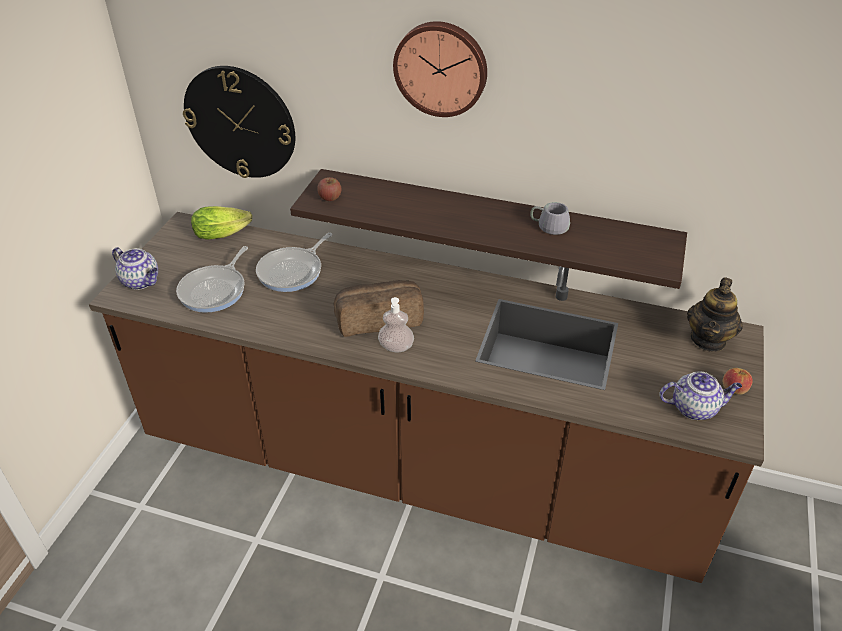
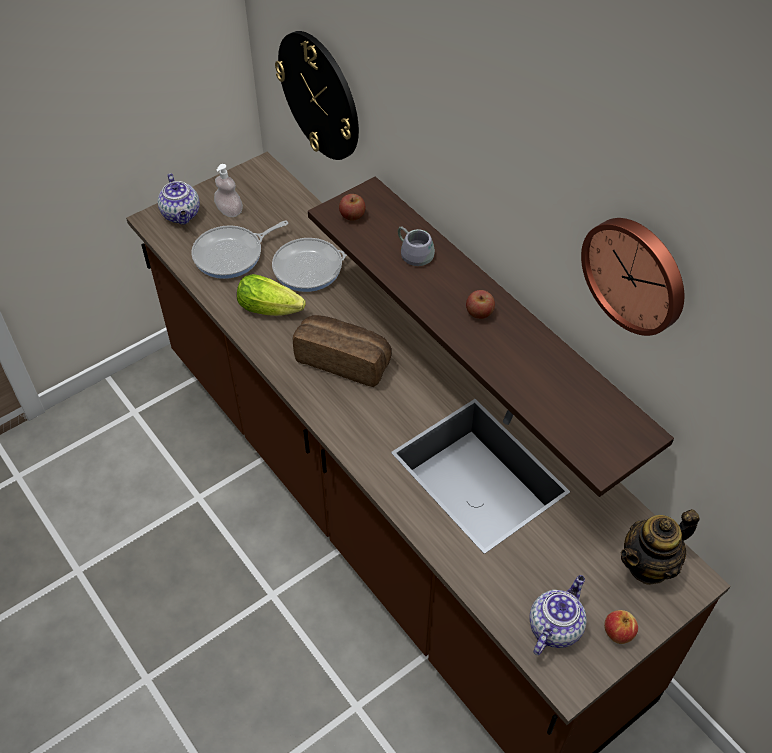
camera: 35 degrees right, 10 degrees up
(224, 233) = (288, 195): lettuce -> lettuce (273, 309)
(396, 347) = (333, 397): soap dispenser -> soap dispenser (229, 211)
(441, 68) = (475, 135): wall clock -> wall clock (636, 274)
(488, 217) = (479, 312): none -> apple
(549, 224) = (533, 352): grey mug -> grey mug (416, 251)
(695, 408) = (555, 626): teapot -> teapot turned 90 degrees counterclockwise

